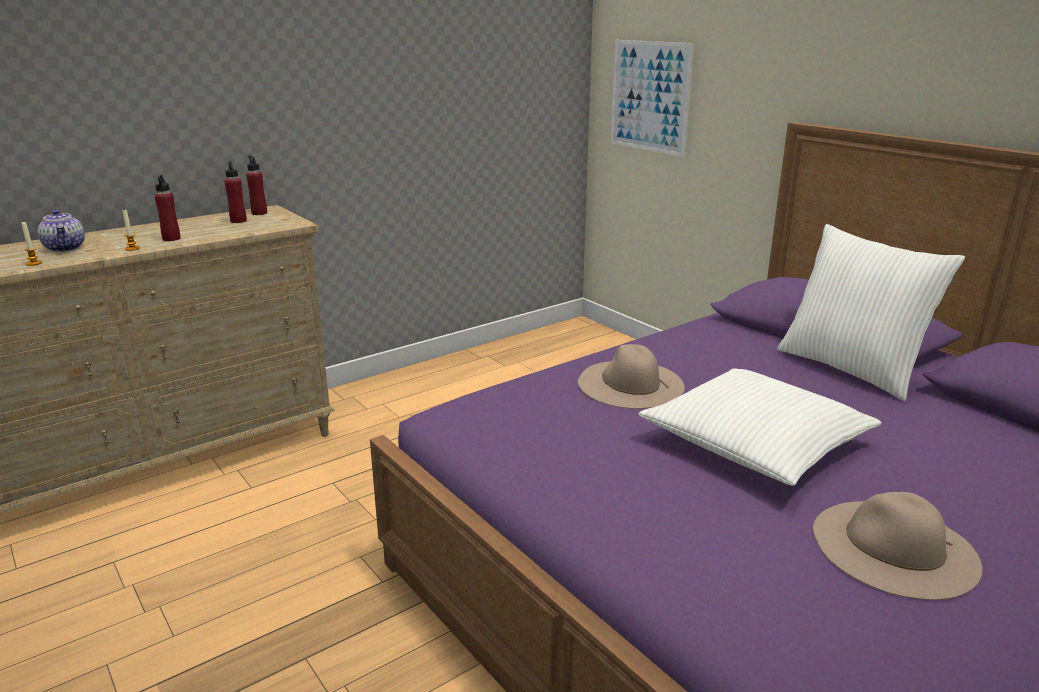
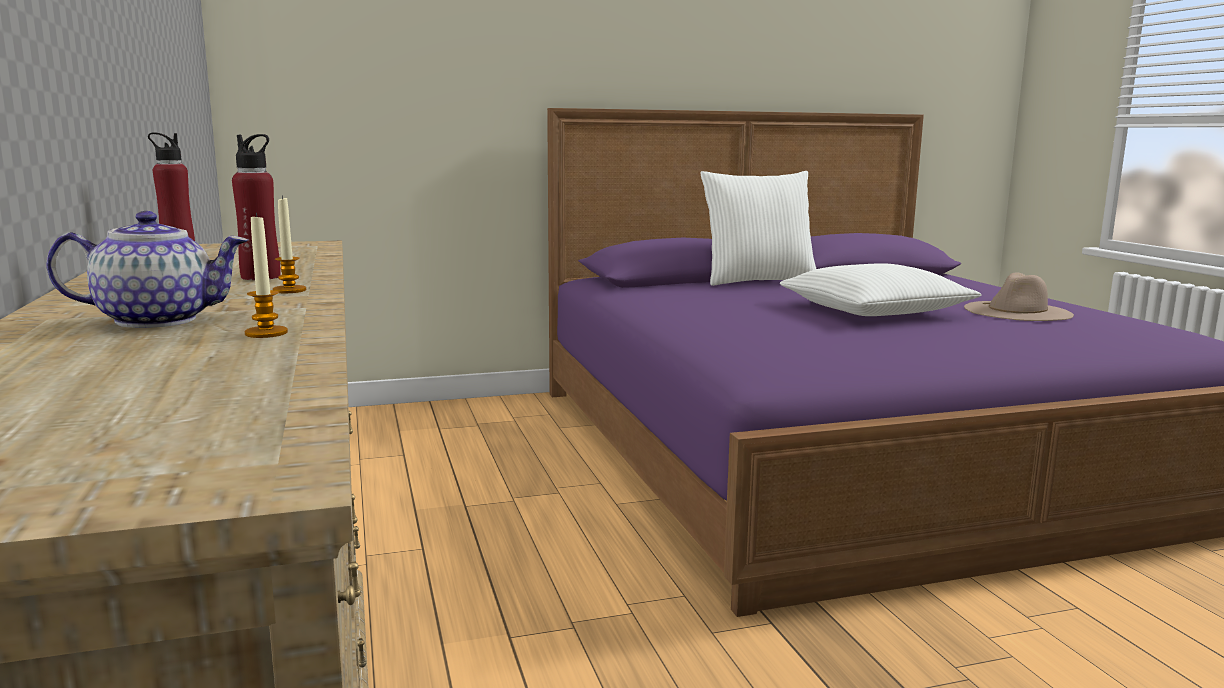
camera: 70 degrees left, 10 degrees down
(238, 221) = (211, 256): red bottle -> none
(630, 383) = (748, 318): beige hat -> none
(650, 96) = (334, 97): picture -> none

